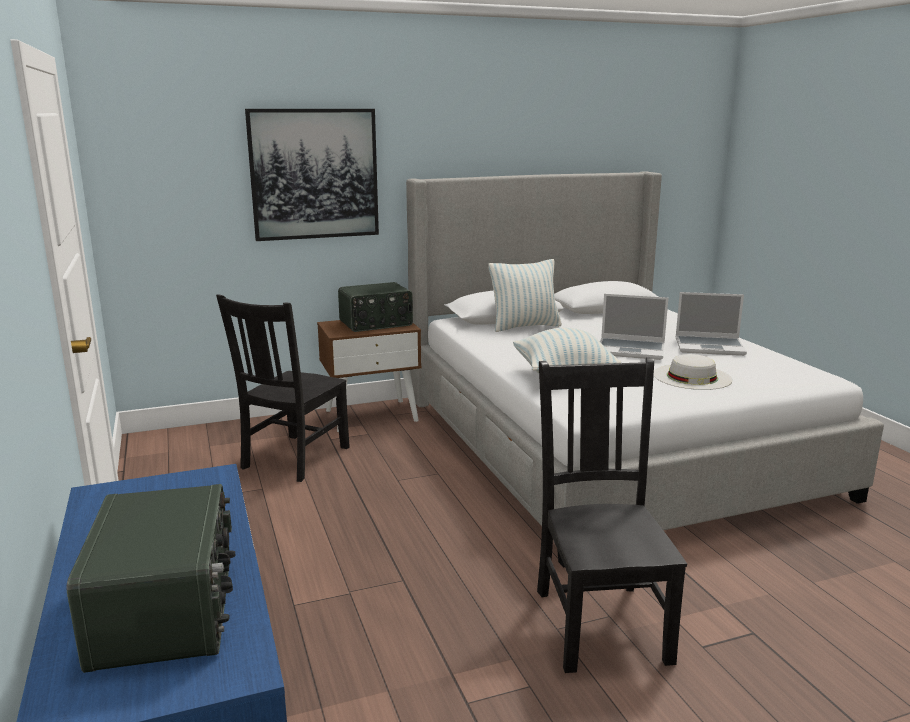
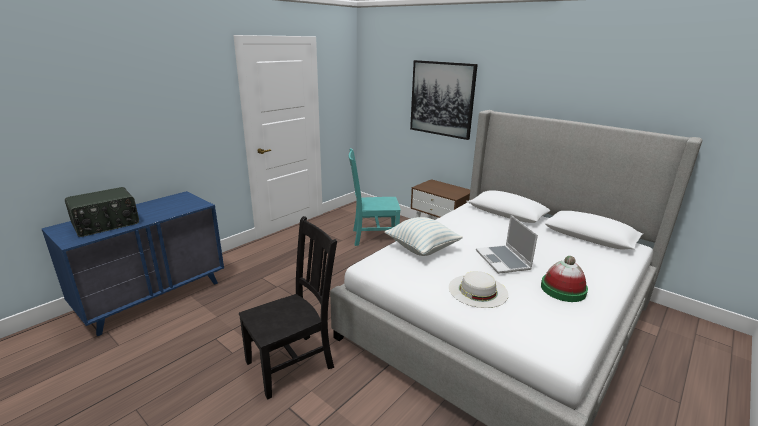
camera: 60 degrees right, 5 degrees up
(293, 459) = (373, 237): black chair -> turquoise chair
(376, 323) = (448, 189): radio -> none
(524, 326) = (500, 221): pillow -> none
(710, 347) = (563, 289): laptop -> hat

